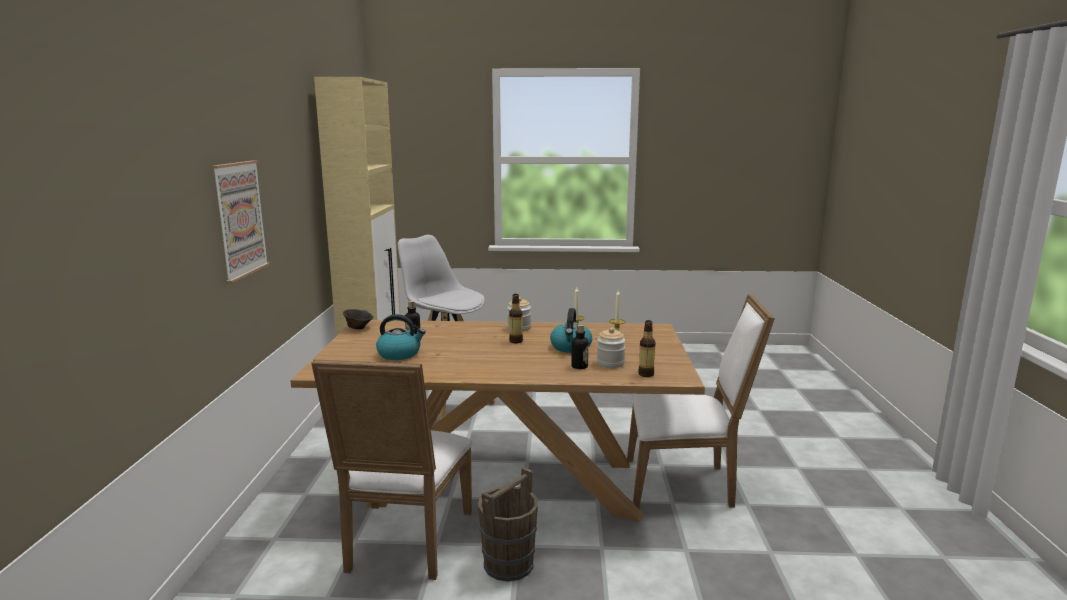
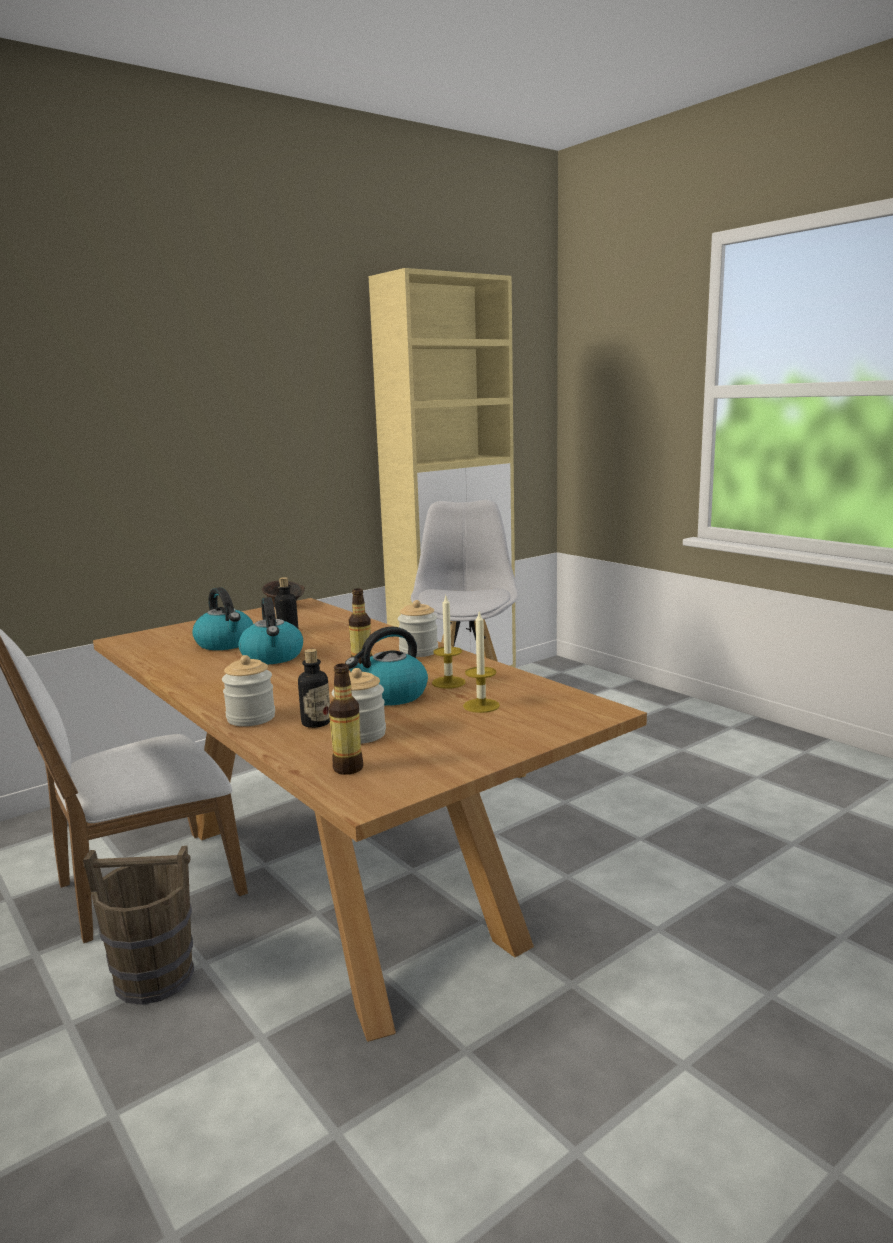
camera: 50 degrees right, 0 degrees up
(239, 219) = (152, 449): picture -> none
(455, 351) = (273, 657): none -> kettle
(546, 375) = (251, 718): none -> jar
(685, 484) = (543, 1038): white chair -> none

